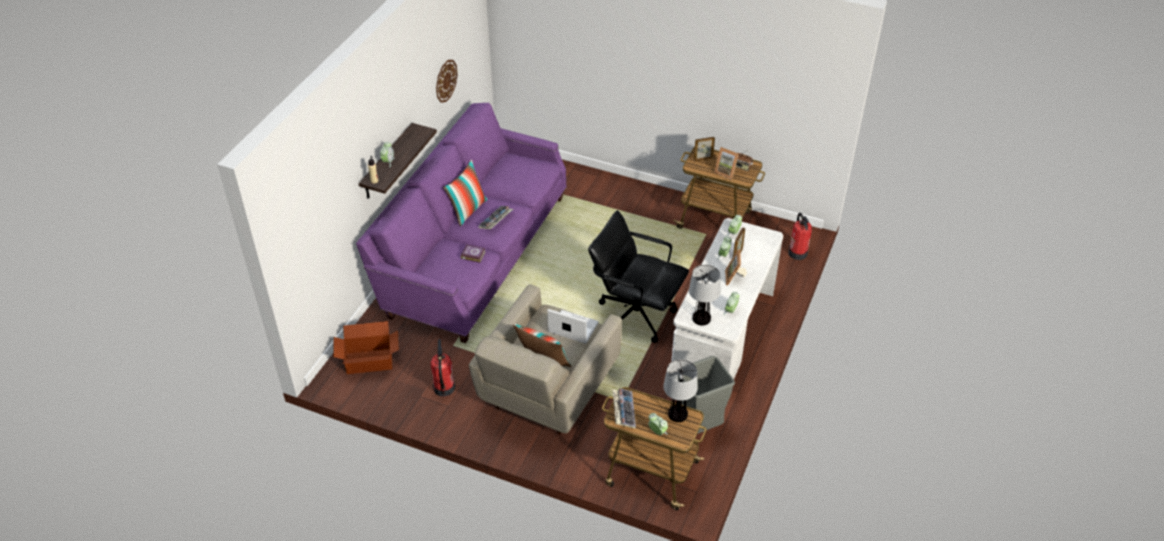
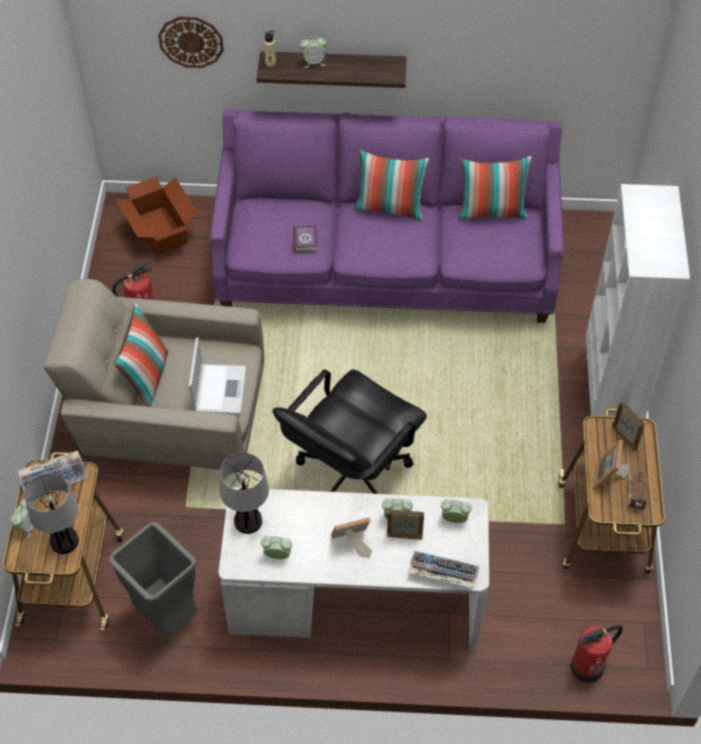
camera: 70 degrees right, 10 degrees up
(446, 80) = (513, 56): wall clock -> wall clock (191, 41)
(496, 221) = (381, 242): keyboard -> keyboard (442, 573)
(498, 169) = (491, 211): none -> pillow
(626, 189) = (610, 393): none -> white bookcase
(635, 315) = (351, 479): black office chair -> black office chair turned 150 degrees counterclockwise

